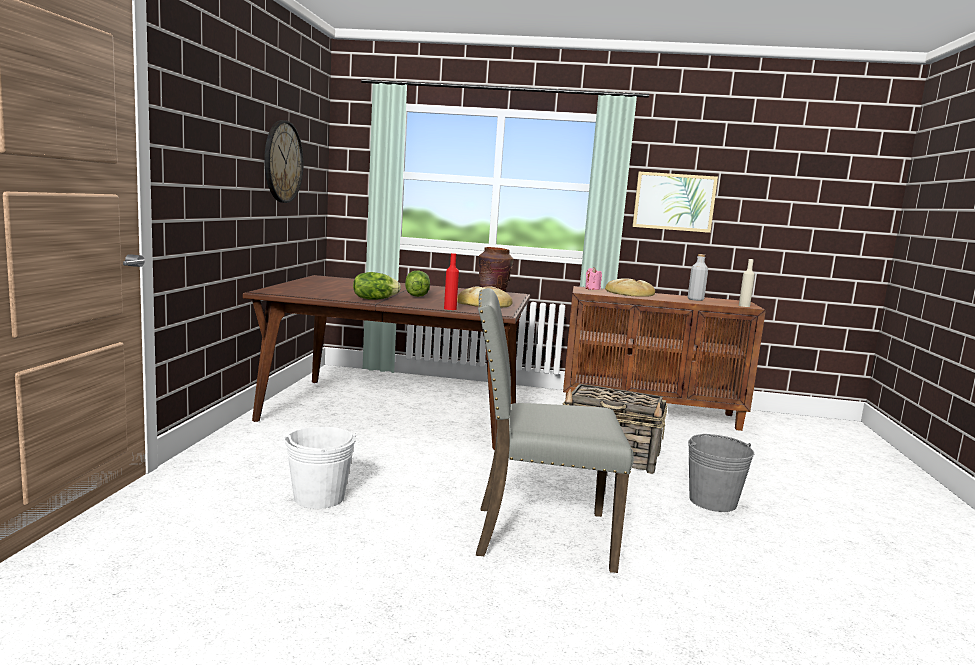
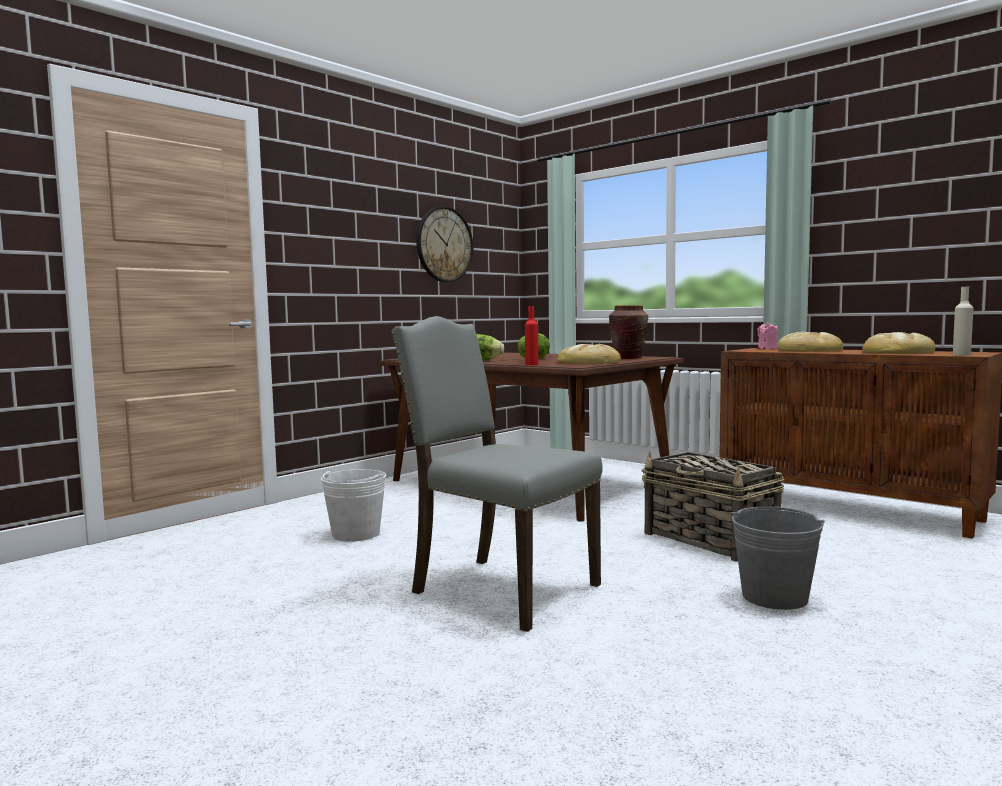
camera: 35 degrees right, 5 degrees down
(674, 202) = (884, 229): picture -> none
(695, 299) = (897, 352): grey bottle -> bread

